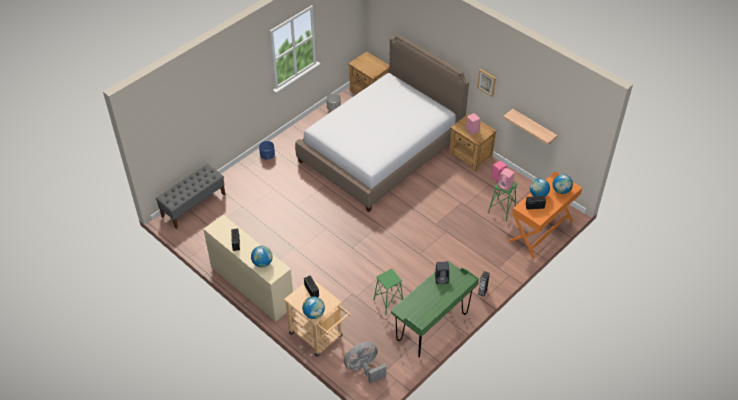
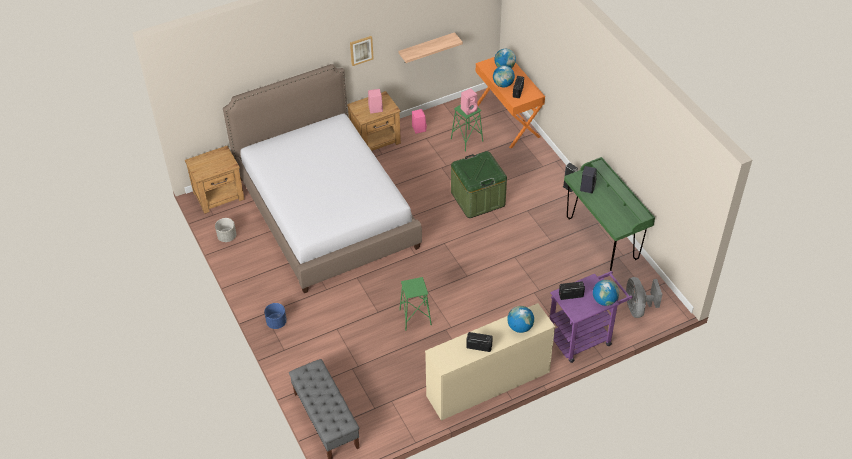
camera: 70 degrees left, 0 degrees up
(319, 337) = (584, 337): beige cart -> purple cart
(388, 303) = (557, 265): green stool -> green stool (415, 317)
(438, 234) = (478, 199): none -> green storage box

